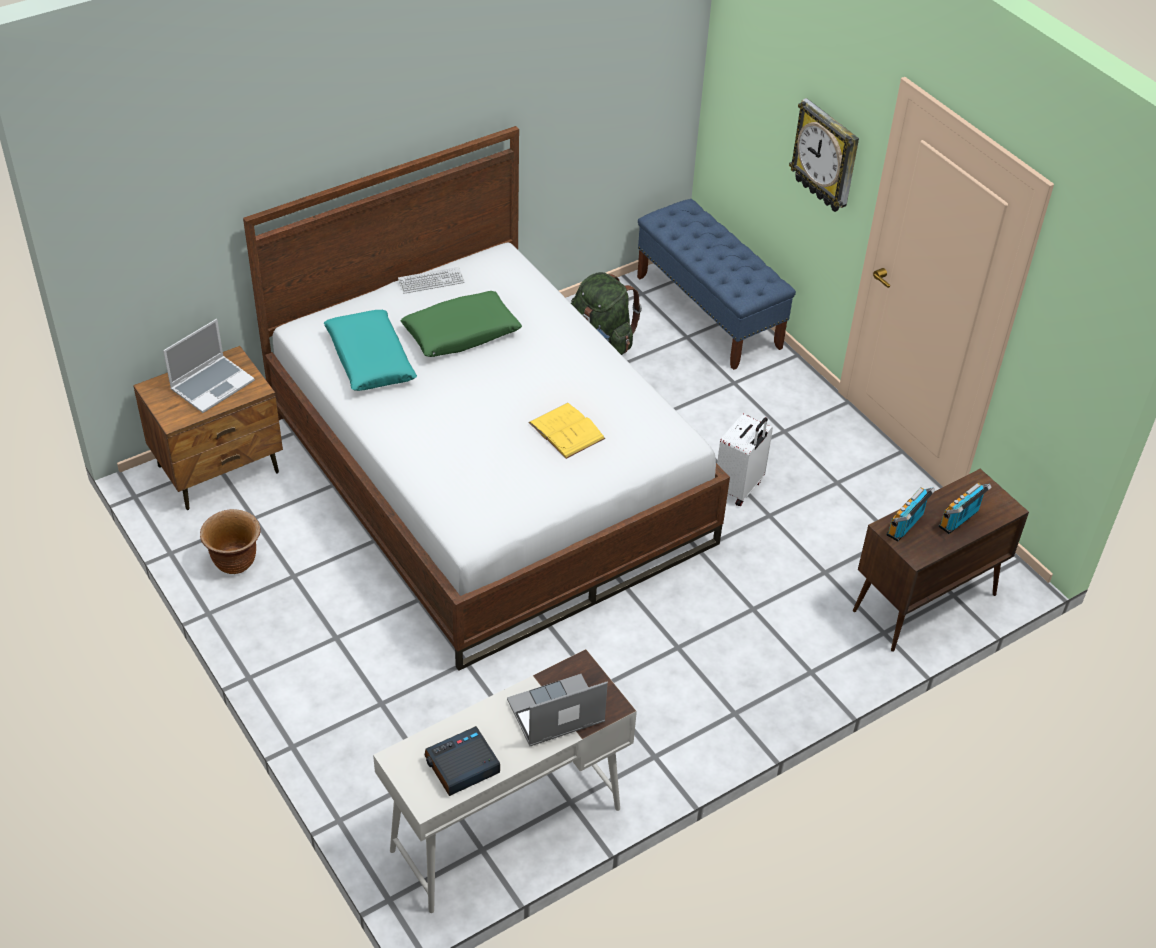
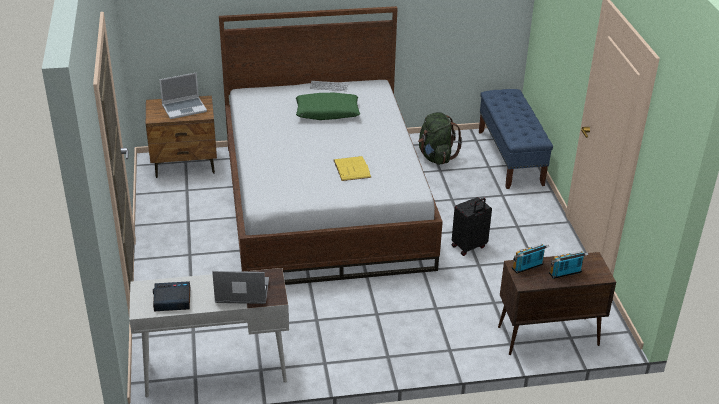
camera: 25 degrees right, 10 degrees down
(235, 562) = (163, 206): brown planter -> none
(370, 359) = (269, 113): turquoise pillow -> none
(739, 488) = (469, 247): white suitcase -> black suitcase
(826, 156) = (572, 54): wall clock -> none

